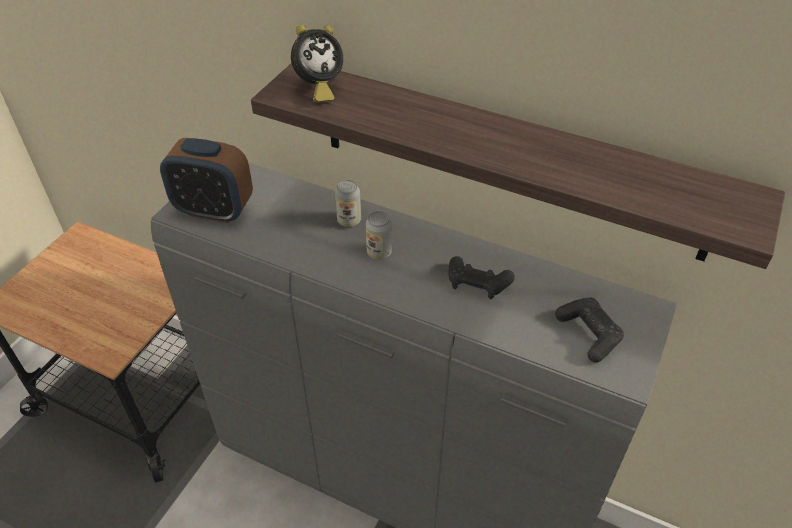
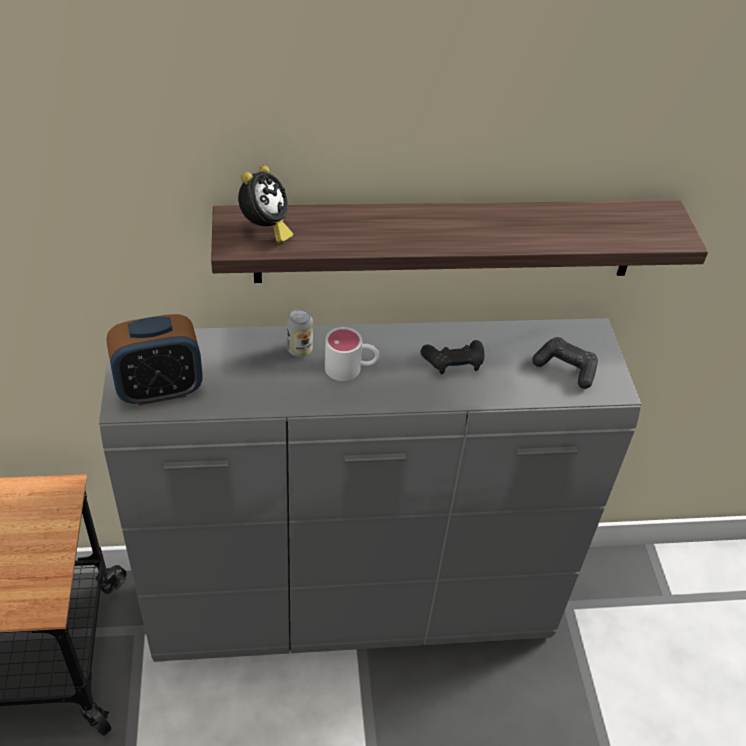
camera: 35 degrees left, 0 degrees up
(379, 252) = (351, 368): can -> white mug

